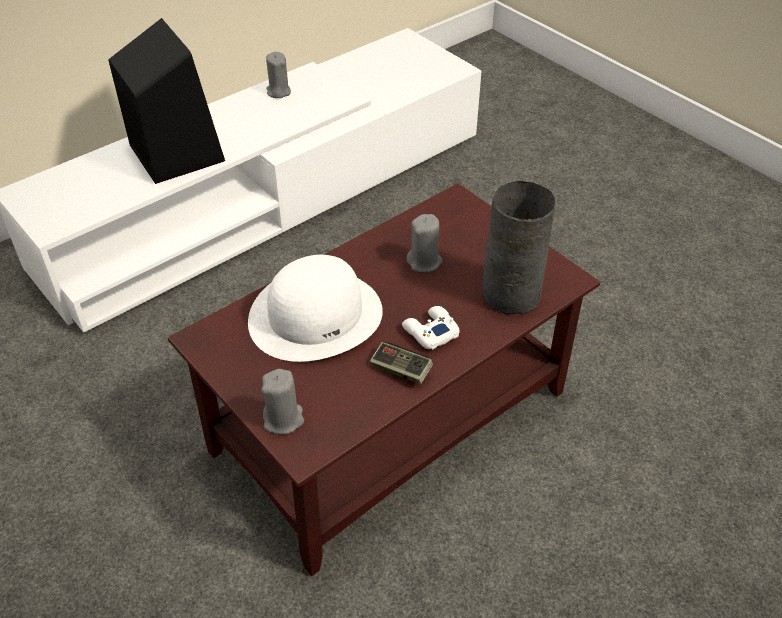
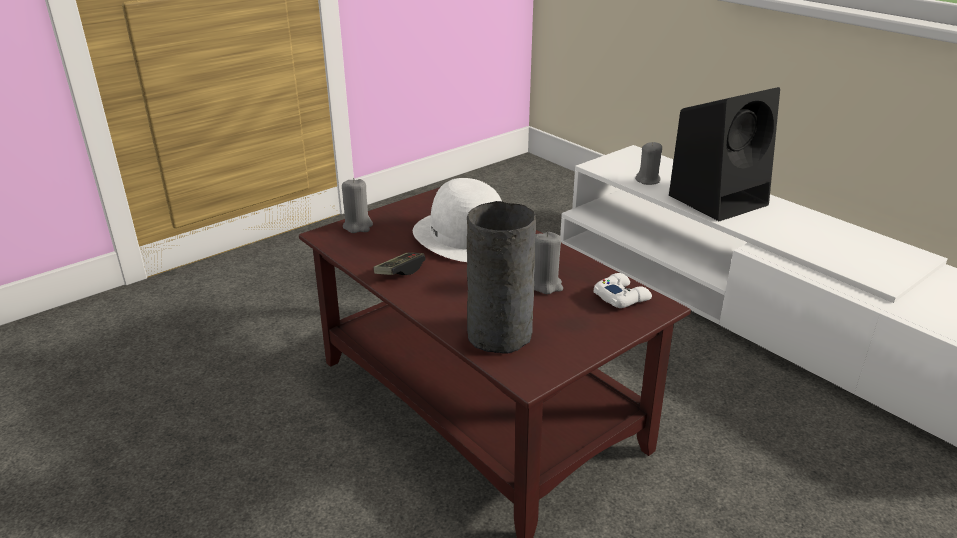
camera: 90 degrees right, 15 degrees down
(278, 92) = (861, 240): grey candle -> grey candle (648, 180)
(430, 332) = (445, 286): white game controller -> white game controller (621, 297)

